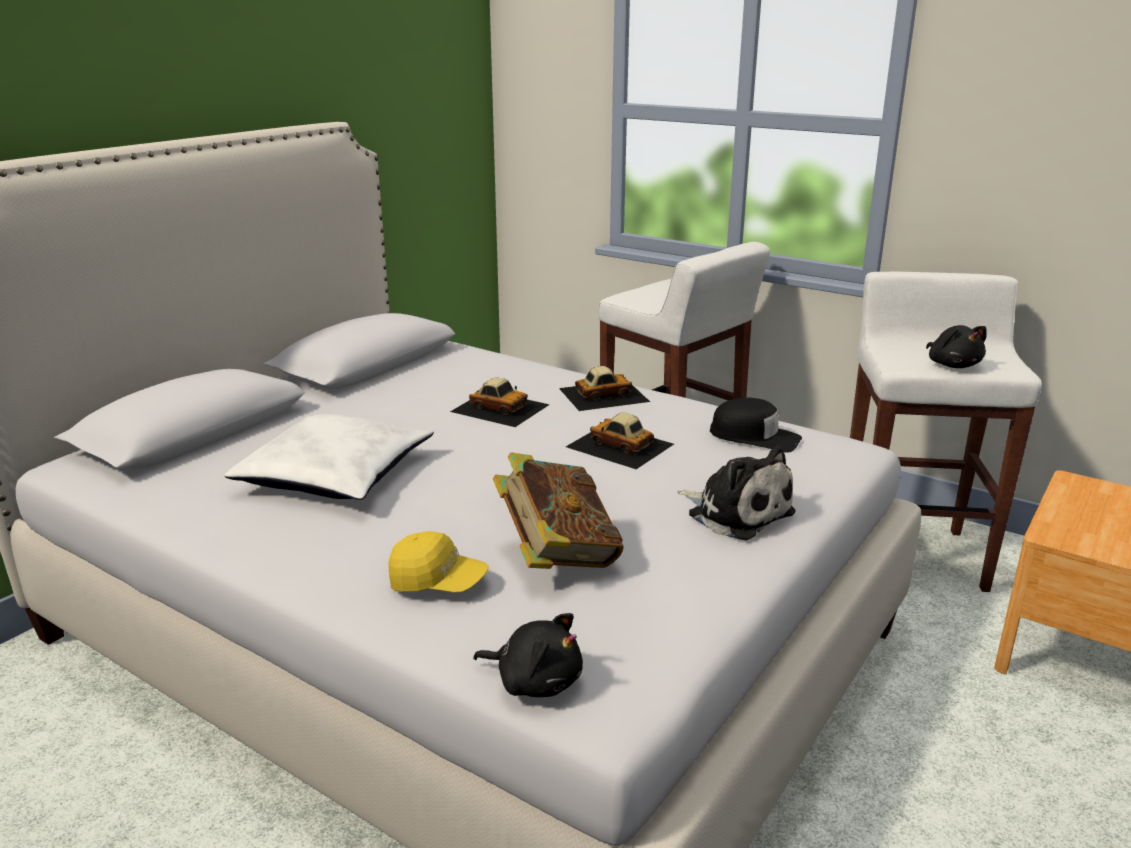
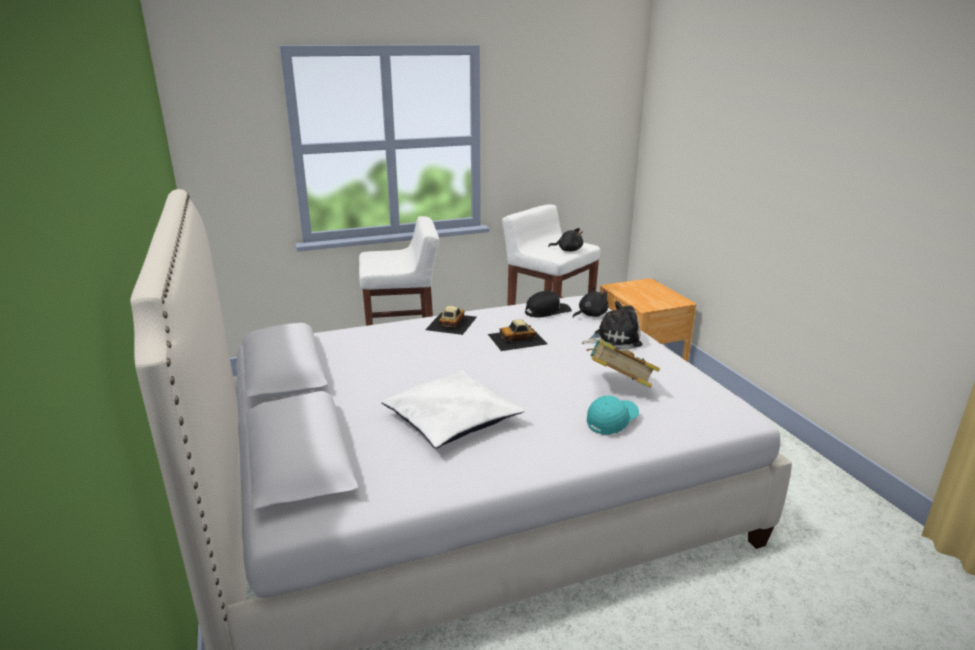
camera: 55 degrees left, 0 degrees up
(438, 582) = (612, 422): yellow cap -> turquoise cap
(500, 407) = (426, 351): toy car -> none
(535, 681) = (713, 423): black plush toy -> black plush toy (590, 315)

